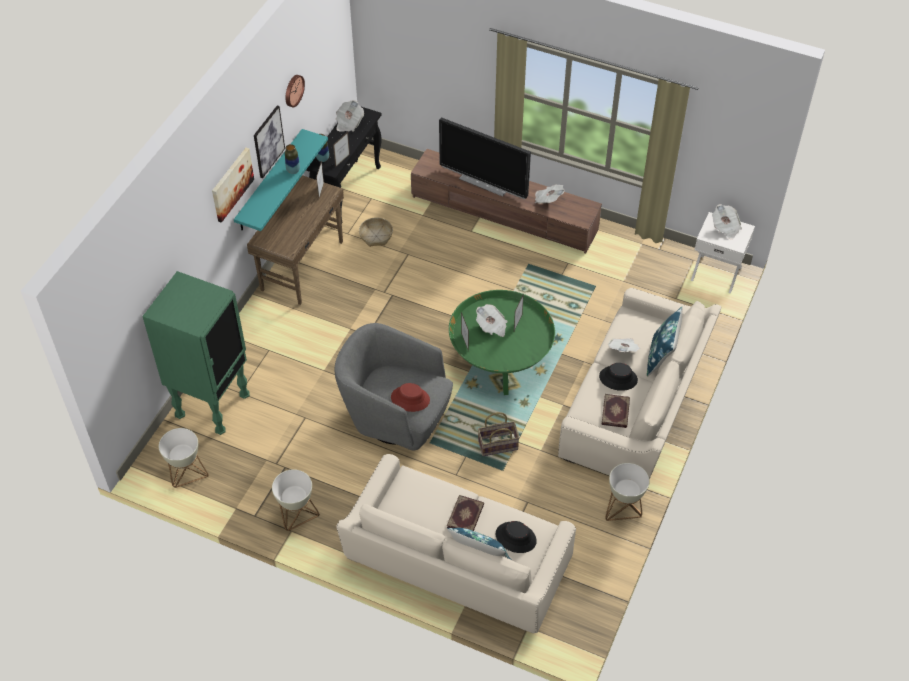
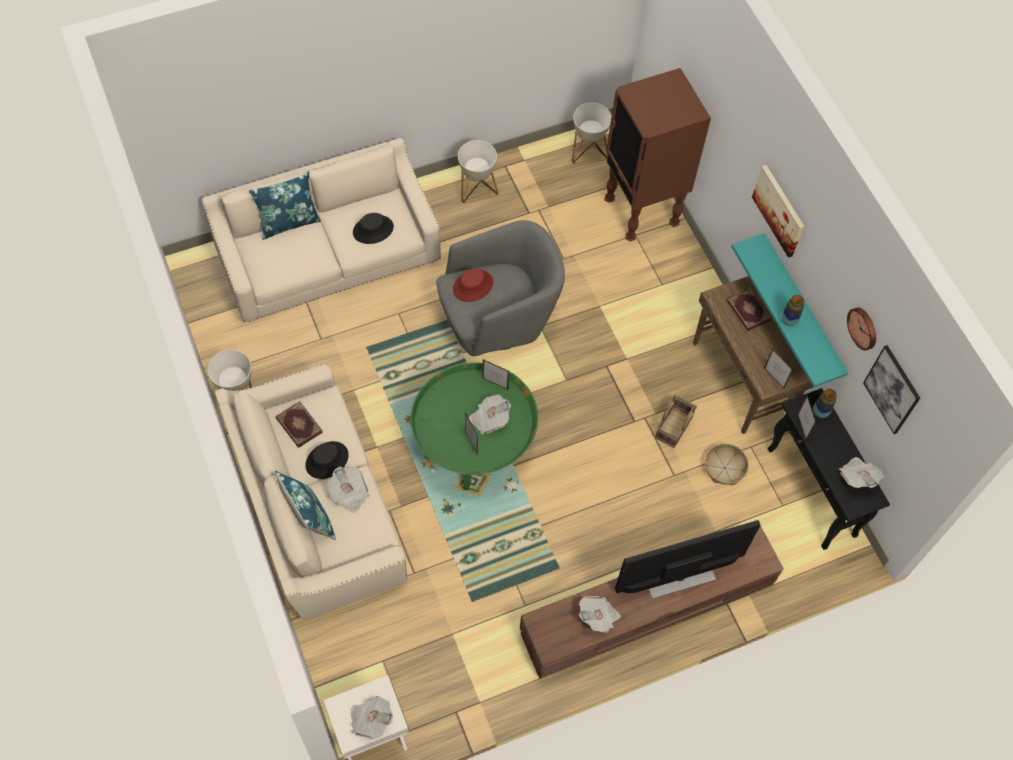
camera: 130 degrees right, 10 degrees up
(213, 404) = (641, 211): green cabinet -> brown cabinet
(268, 141) = (820, 284): picture -> picture (892, 389)
(466, 516) = (331, 242): book -> book (747, 311)
(498, 444) = (393, 365): basket -> basket (674, 428)
(516, 537) = (277, 257): black hat -> black hat (373, 230)

